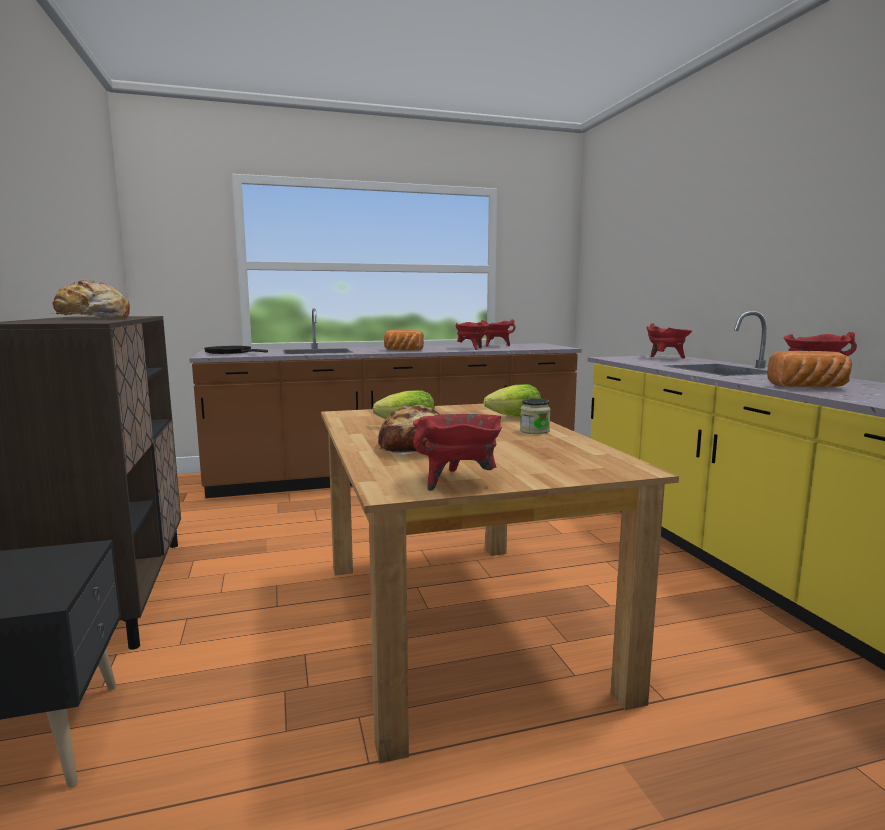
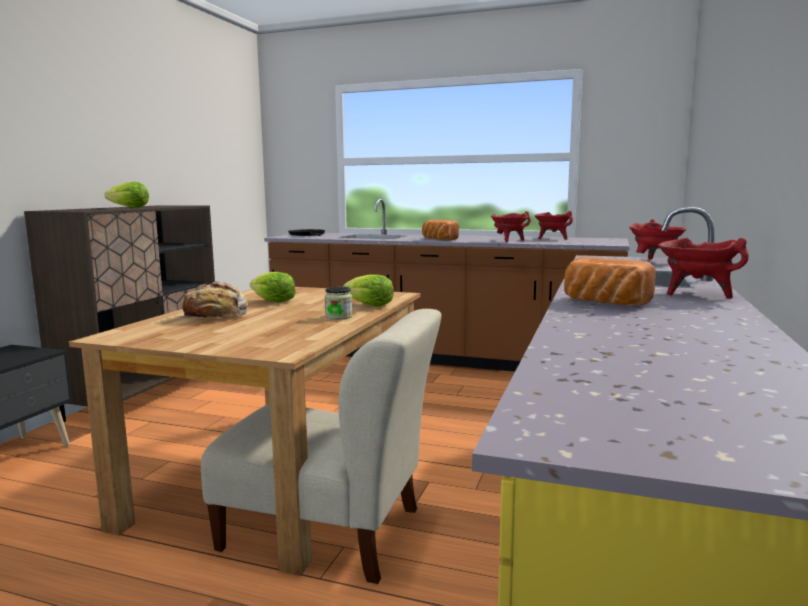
camera: 35 degrees right, 0 degrees up
(92, 318) = (130, 207): bread -> lettuce
(458, 481) = (155, 338): red cooking pot -> none
(597, 657) = (329, 532): none -> beige chair

